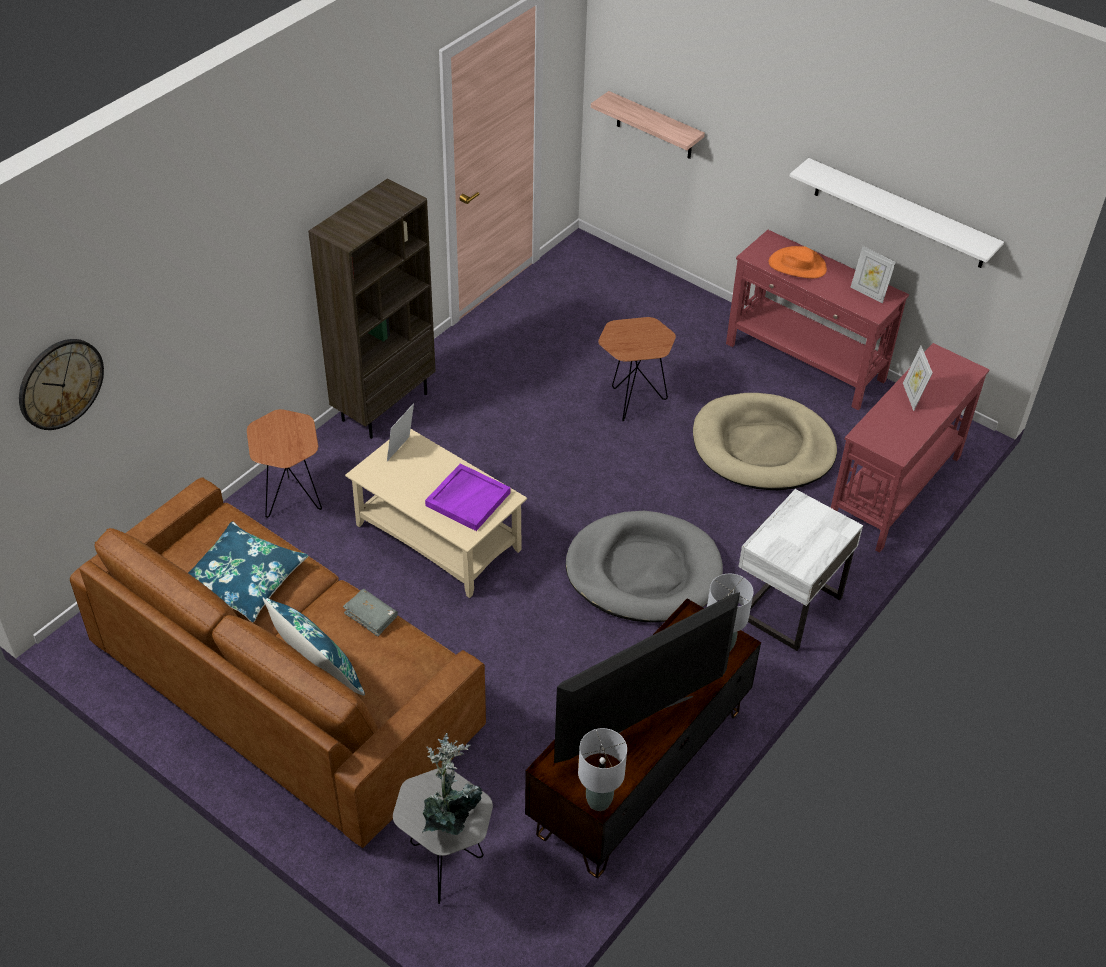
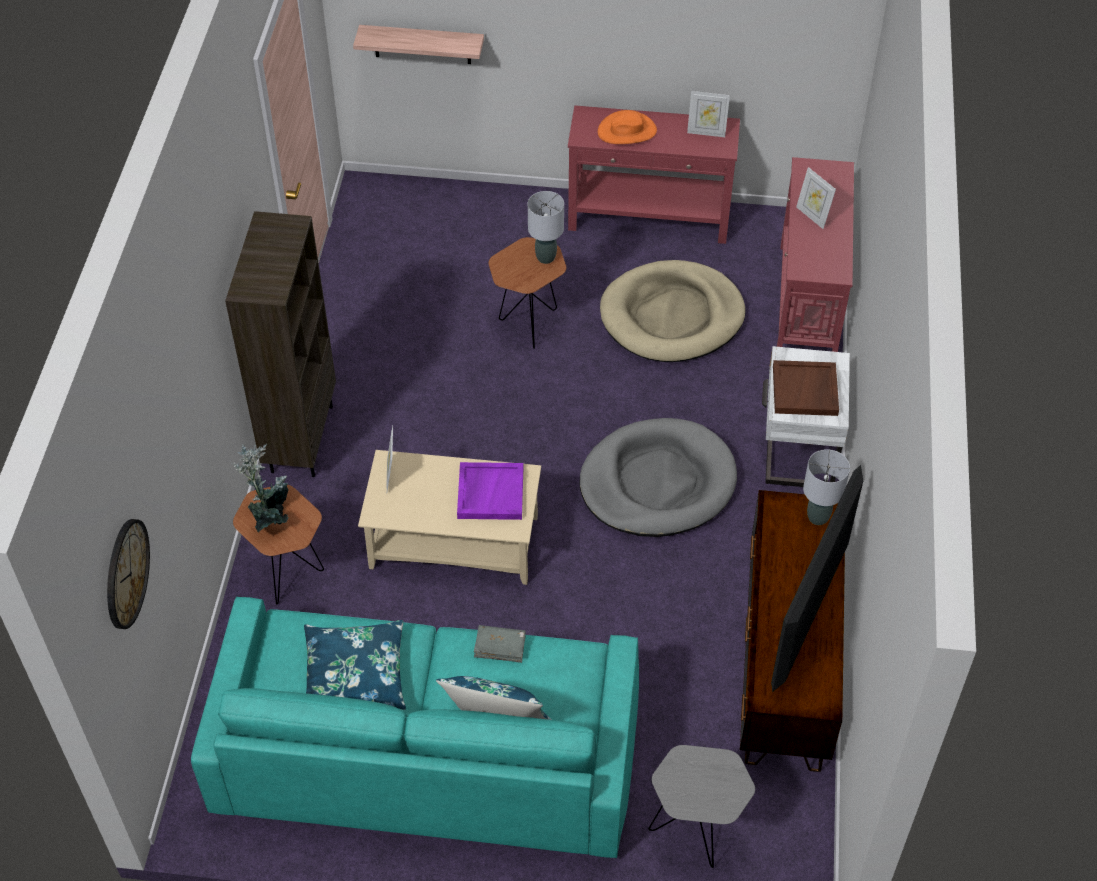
camera: 30 degrees left, 5 degrees up
(285, 686) = (426, 754): brown sofa -> turquoise sofa
(451, 818) = (716, 786): potted plant -> potted plant (270, 517)
(599, 801) = (825, 704): grey table lamp -> grey table lamp (546, 257)
(795, 537) = (805, 391): none -> brown tray
(899, 214) = (716, 48): white shelf -> none

